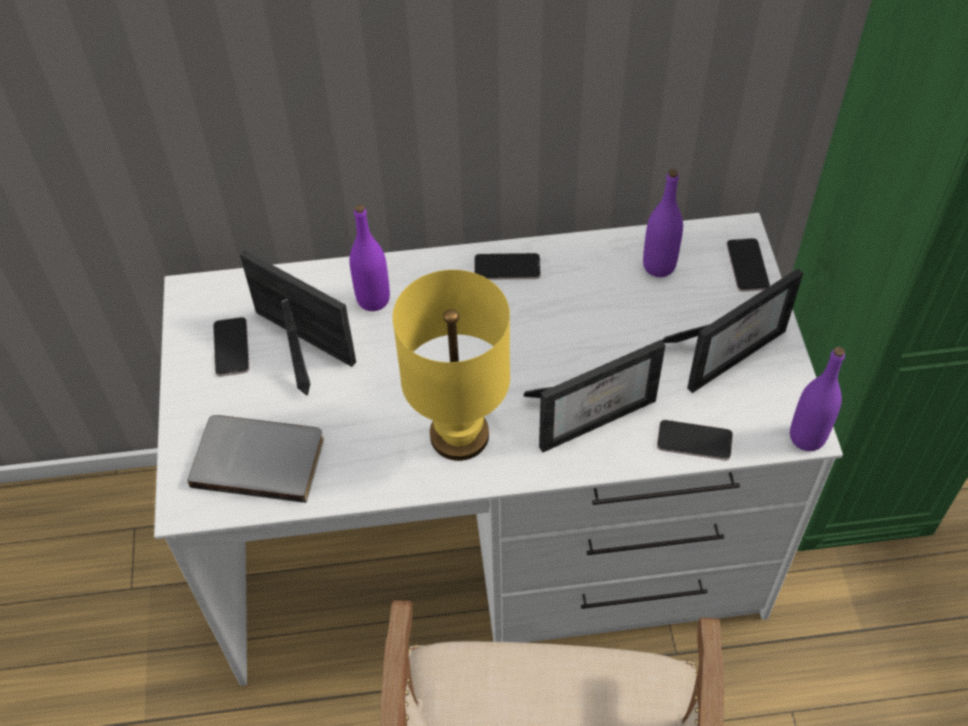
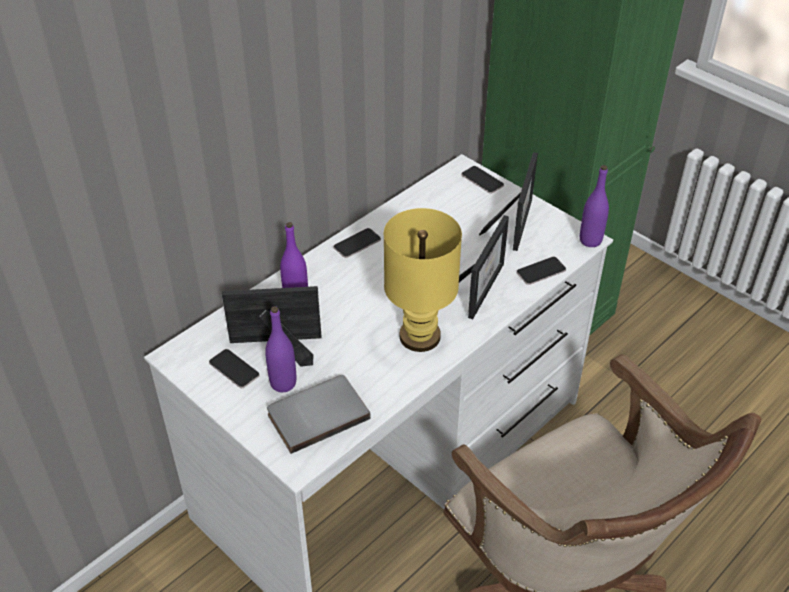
camera: 40 degrees left, 10 degrees down
(659, 266) = (438, 202): purple bottle -> purple bottle (283, 383)

